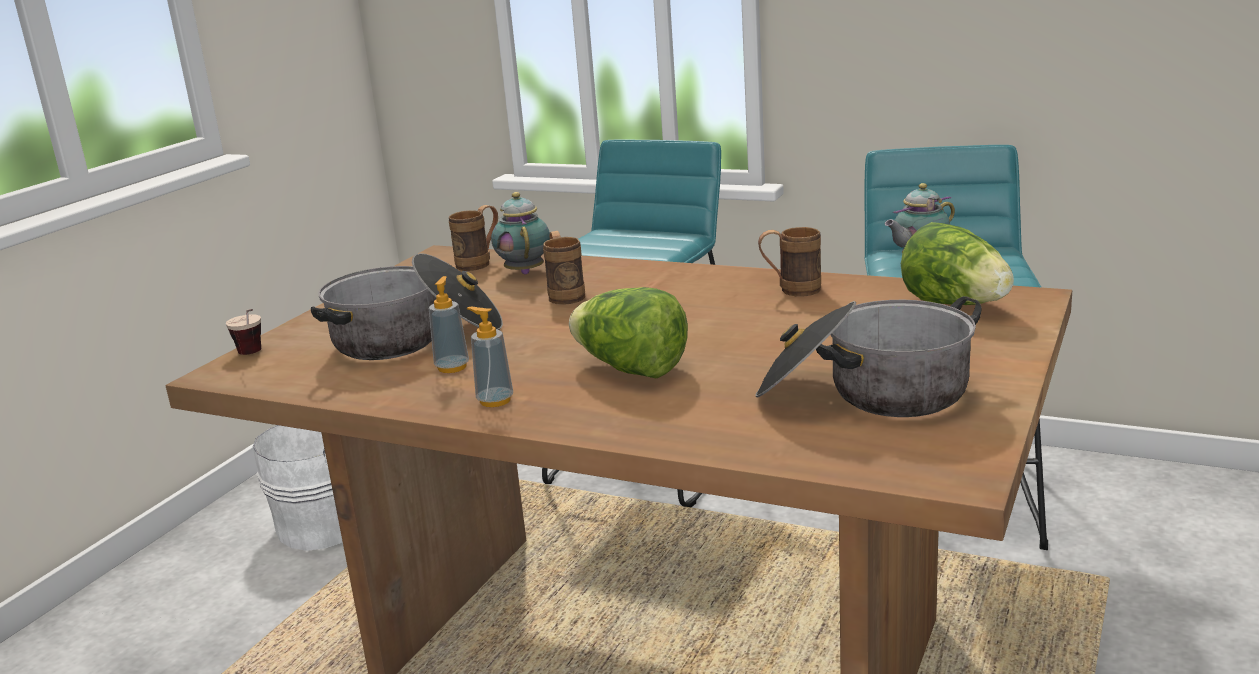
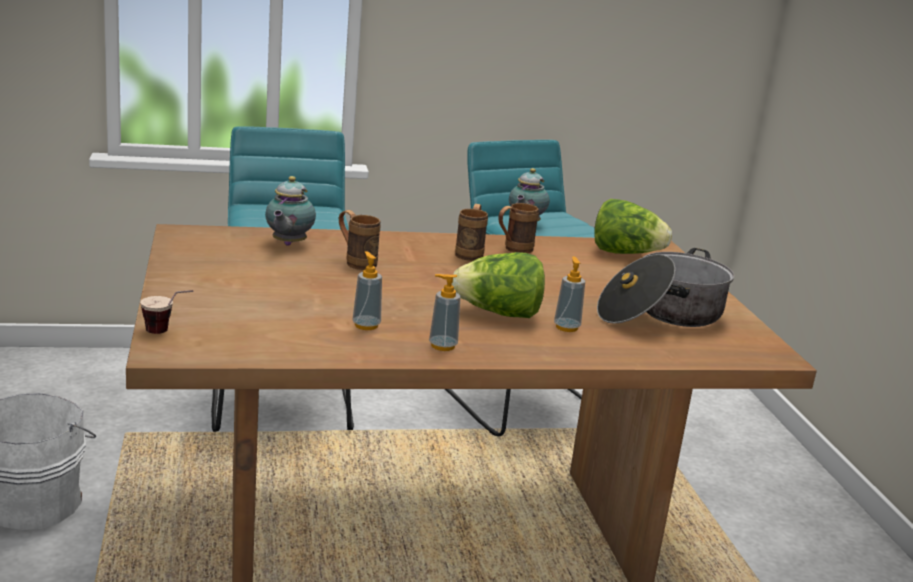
camera: 40 degrees left, 0 degrees up
(415, 338) = (293, 305): cooking pot -> none
(480, 263) = (234, 239): brown mug -> brown mug (470, 253)
(525, 271) = (288, 244): teapot -> teapot turned 120 degrees counterclockwise
(691, 396) = (566, 327): none -> soap dispenser

